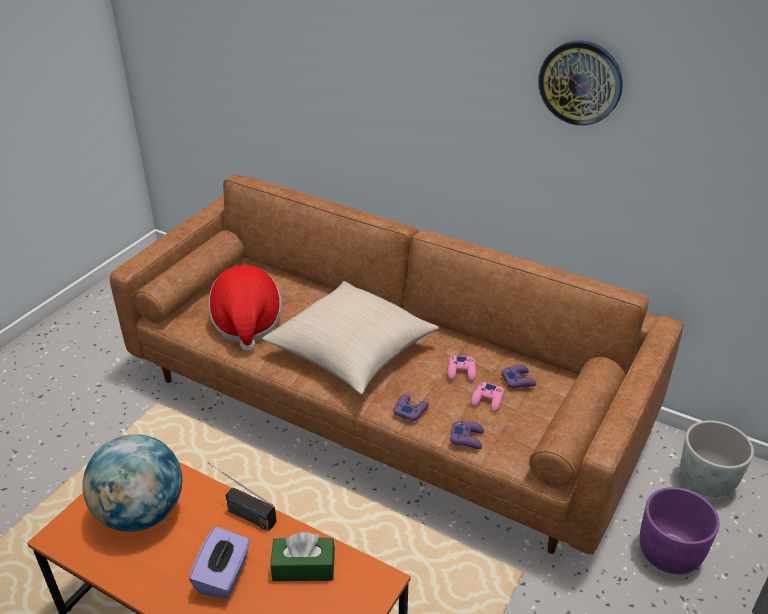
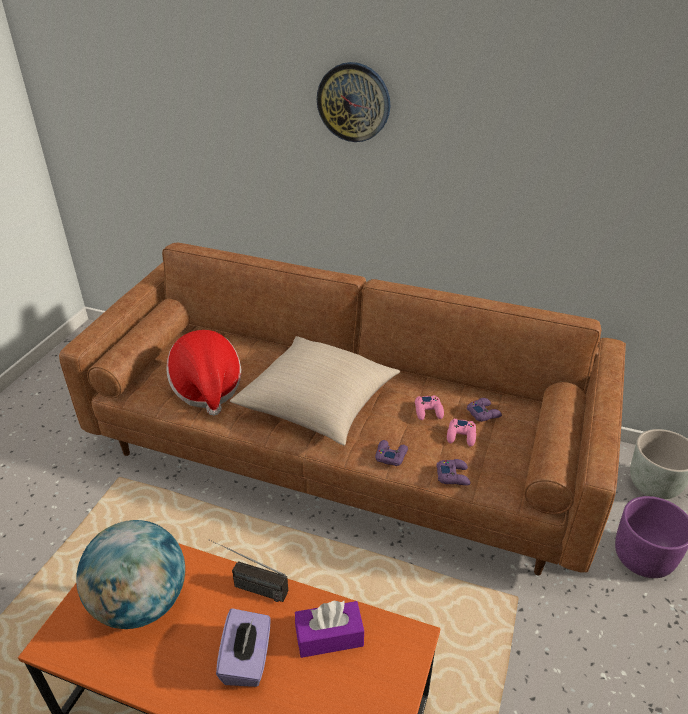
camera: 10 degrees left, 0 degrees up
(303, 567) = (329, 636): green tissue box -> purple tissue box
(580, 82) = (523, 121): wall clock -> wall clock (354, 102)

